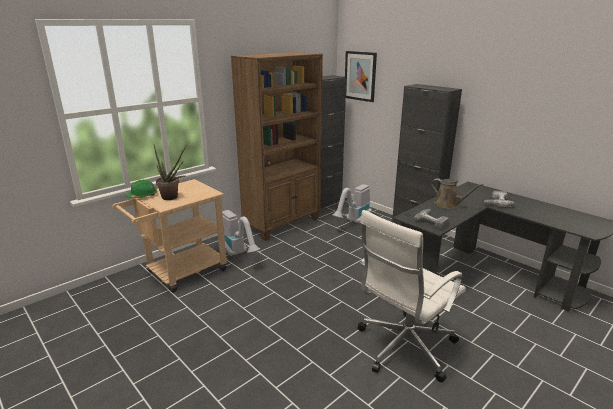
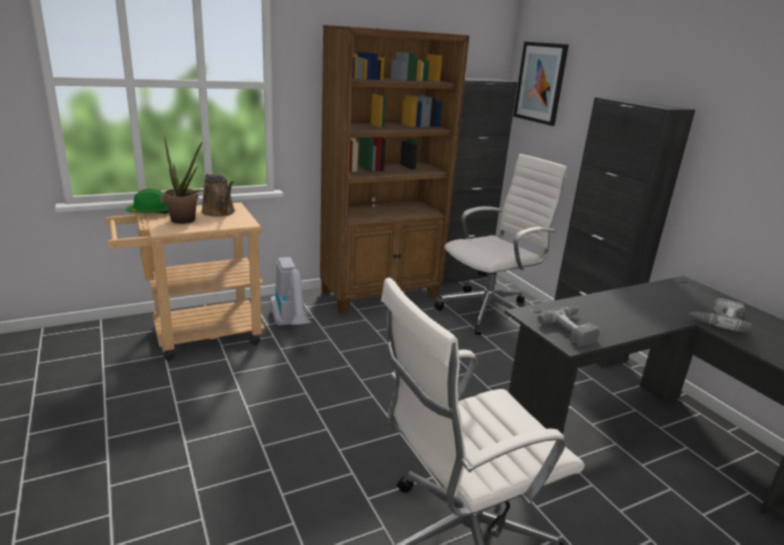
camera: 15 degrees right, 0 degrees up
(353, 222) = (490, 311): vacuum cleaner -> white office chair
(448, 204) = (621, 307): brown watering can -> brown watering can (219, 212)

